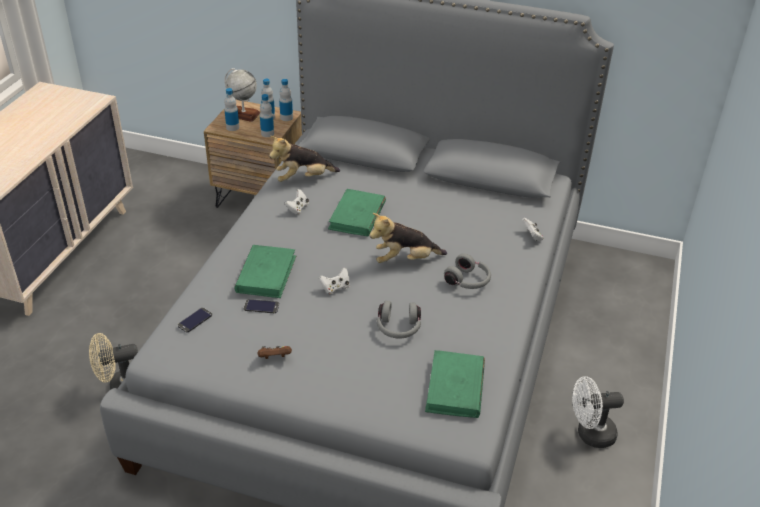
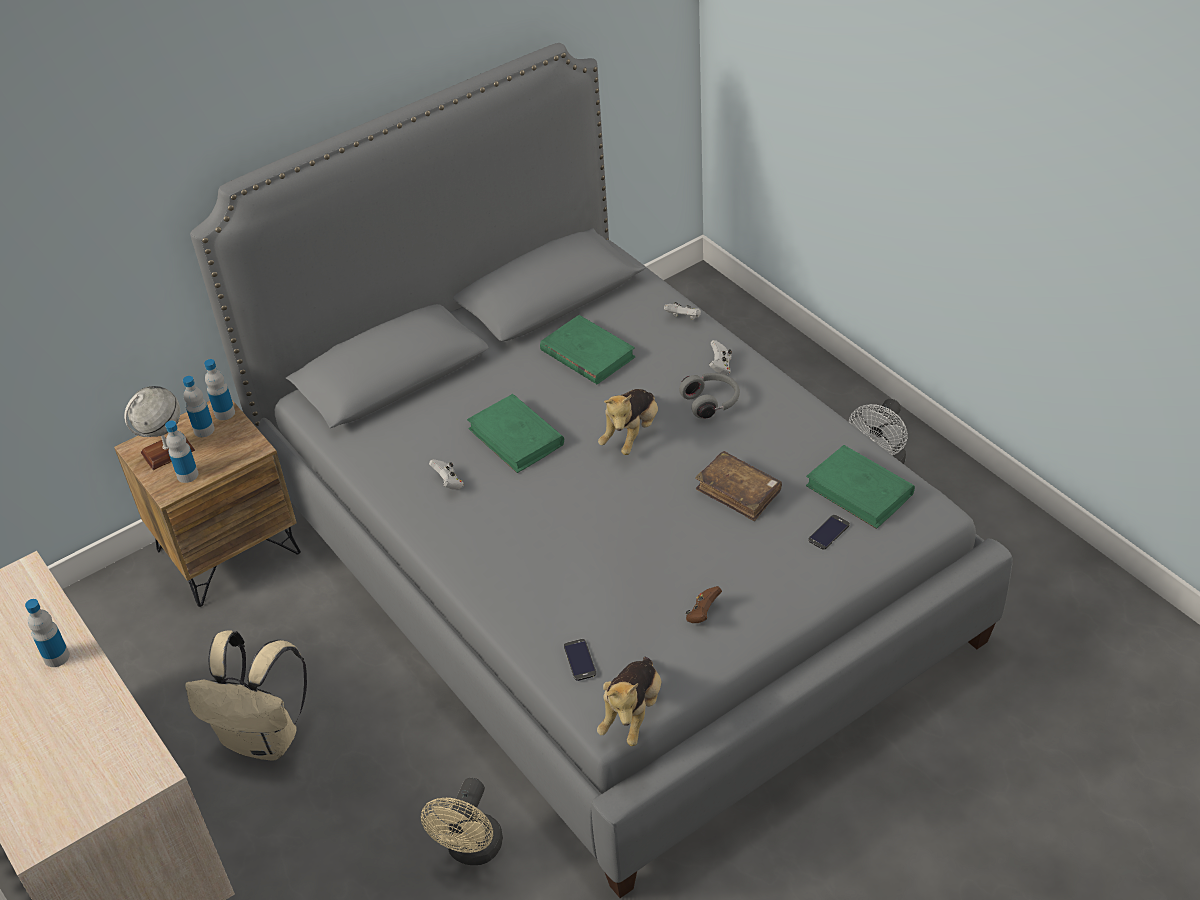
camera: 50 degrees left, 5 degrees up
(147, 272) = (265, 738): none -> beige backpack
(261, 306) = (609, 589): phone -> phone (829, 532)
(266, 274) = (553, 562): green book -> green book (587, 354)
(267, 133) = (241, 447): bottle -> bottle (57, 657)
(303, 178) = (391, 452): plush toy -> plush toy (632, 713)
(335, 288) = (629, 512): white game controller -> white game controller (720, 367)
(398, 328) = (738, 492): grey headphones -> brown book

